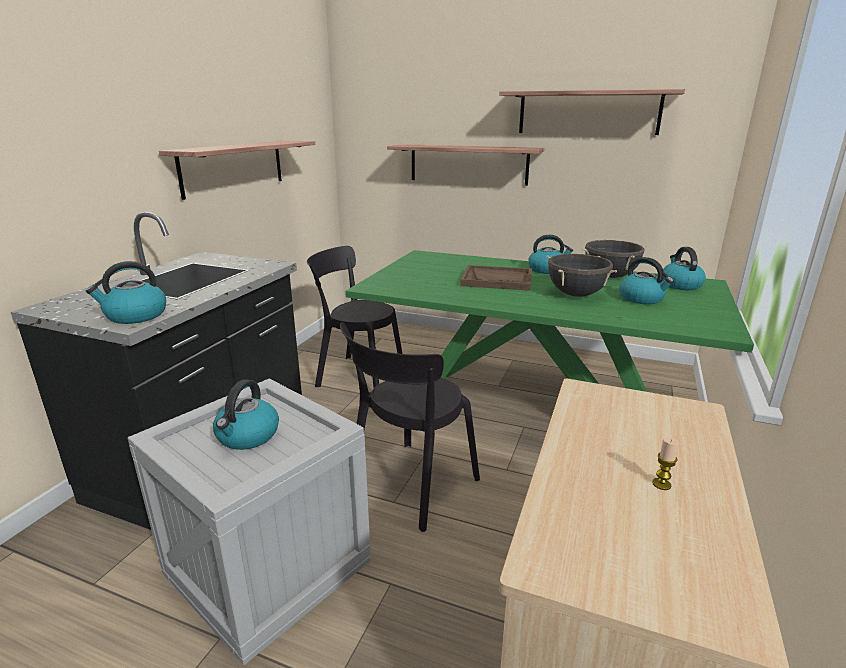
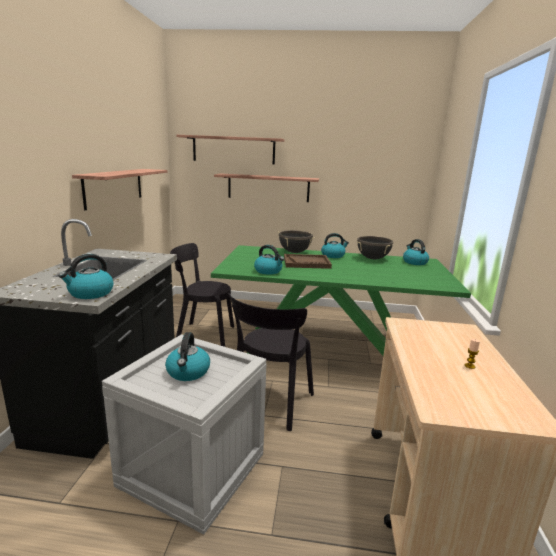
camera: 15 degrees left, 5 degrees down
(576, 295) = (360, 270): black cooking pot -> black cooking pot (294, 252)
(588, 113) = (346, 157): shelf -> shelf (233, 150)
(642, 299) = (398, 271): kettle -> kettle (268, 271)

